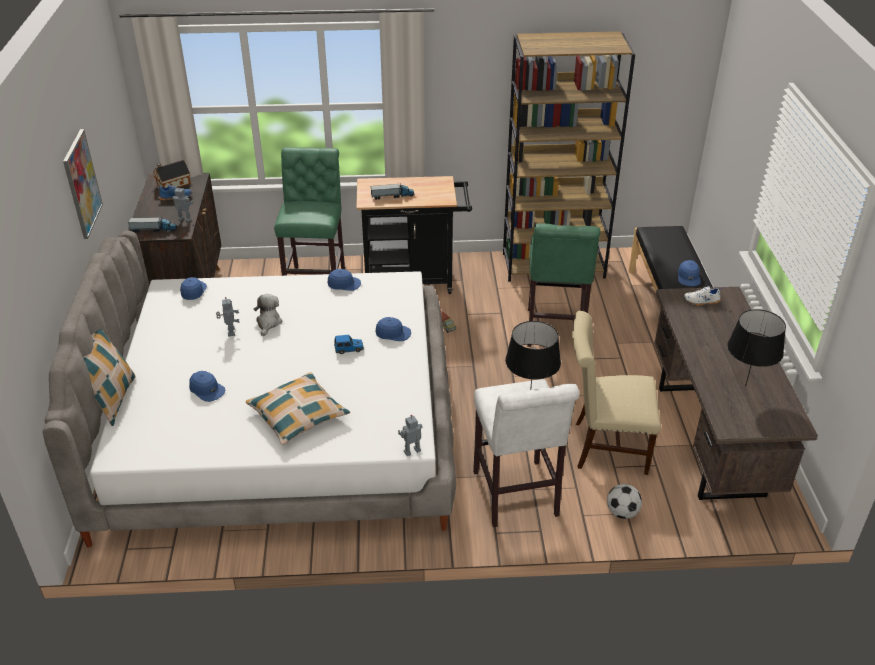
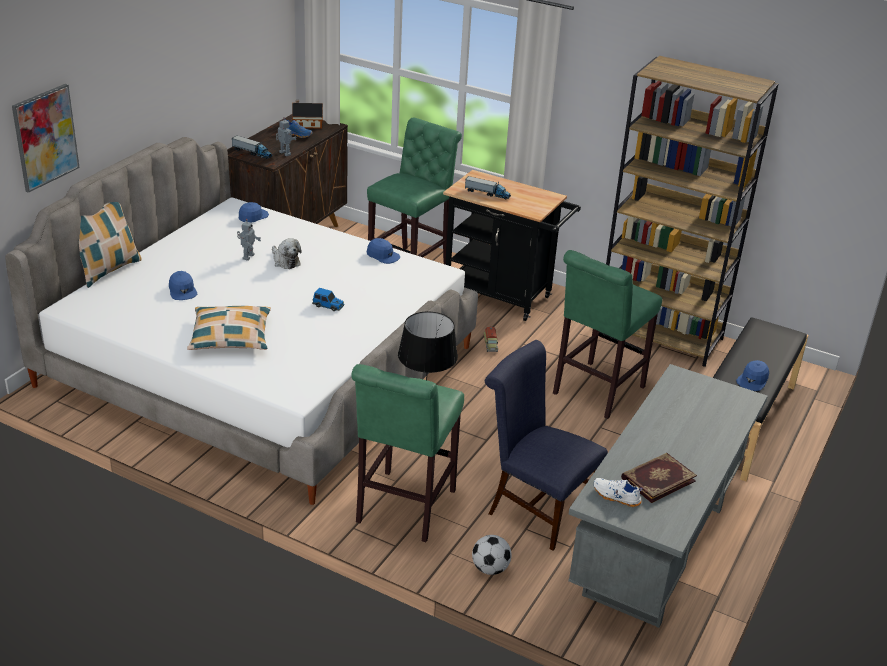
camera: 30 degrees right, 5 degrees down
(82, 184) = (172, 78): picture -> picture (45, 137)
(268, 323) = (285, 261): plush toy -> plush toy turned 105 degrees clockwise
(393, 333) = (380, 308): blue cap -> none
(412, 452) = (290, 402): toy robot -> none
(516, 497) = (403, 510): white stool -> green stool
(604, 446) = (535, 508): beige chair -> blue chair
(701, 301) = (705, 392): white shoe -> white shoe (616, 497)
(710, 439) = (655, 551): brown desk -> grey desk
(745, 386) = (657, 479): black table lamp -> book

